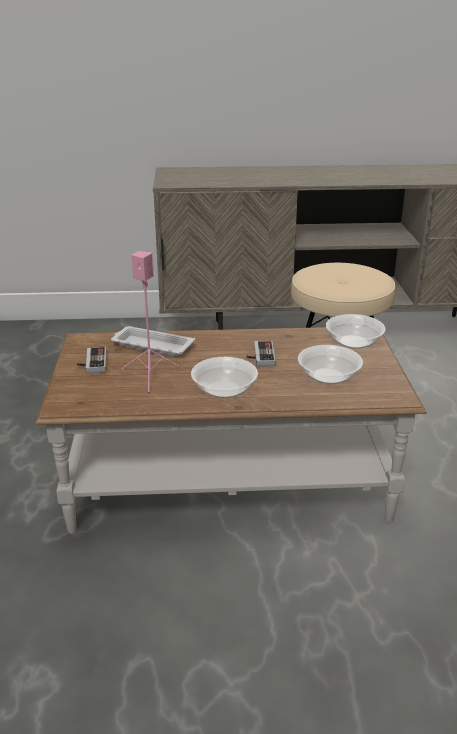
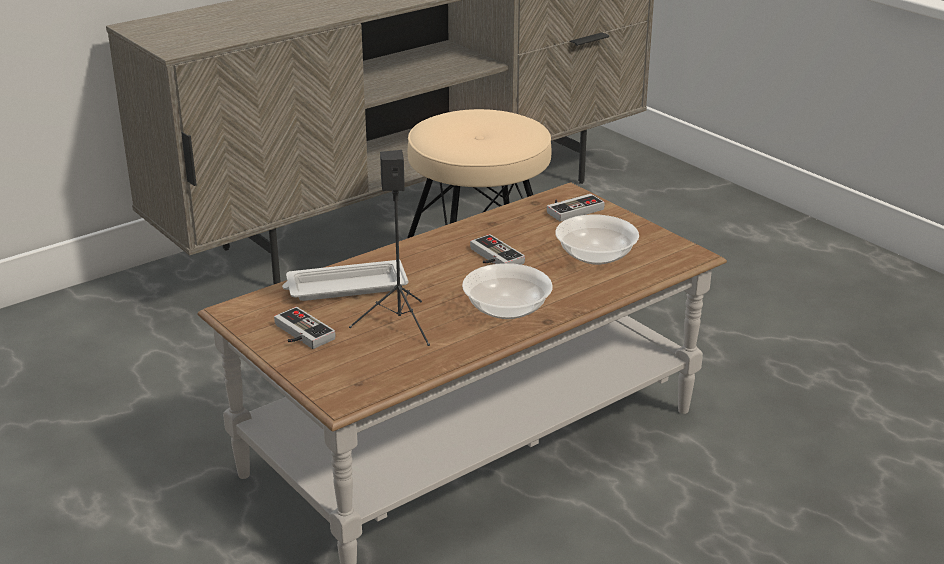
camera: 35 degrees left, 0 degrees up
(151, 376) = (399, 323): pink speaker -> black speaker
(354, 342) = (572, 209): bowl -> game controller

